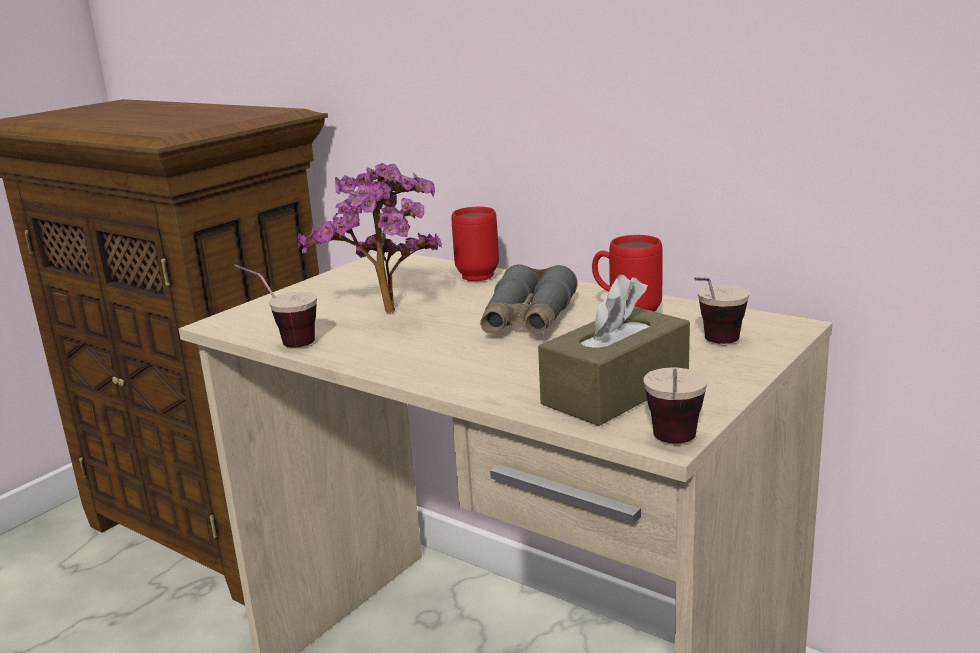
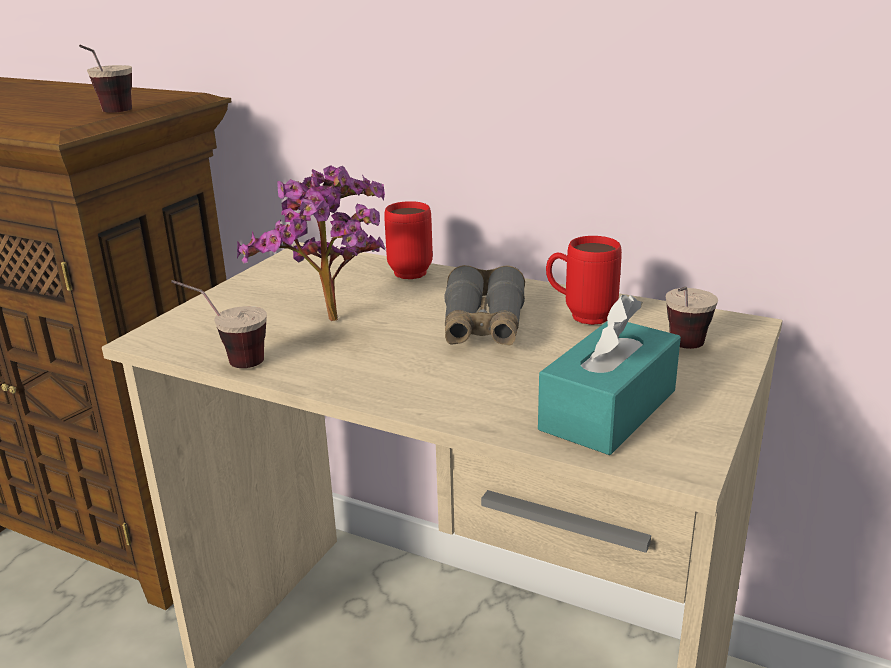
camera: 10 degrees left, 5 degrees up
(616, 391) = (608, 410): brown tissue box -> turquoise tissue box
(674, 447) = (696, 478): cup -> cup (111, 114)

